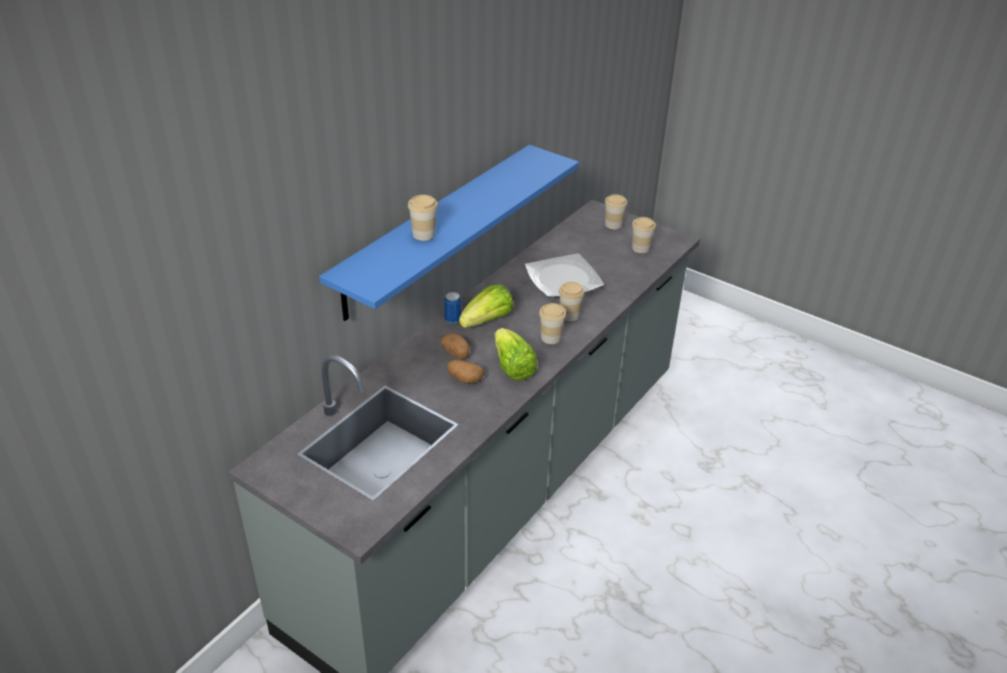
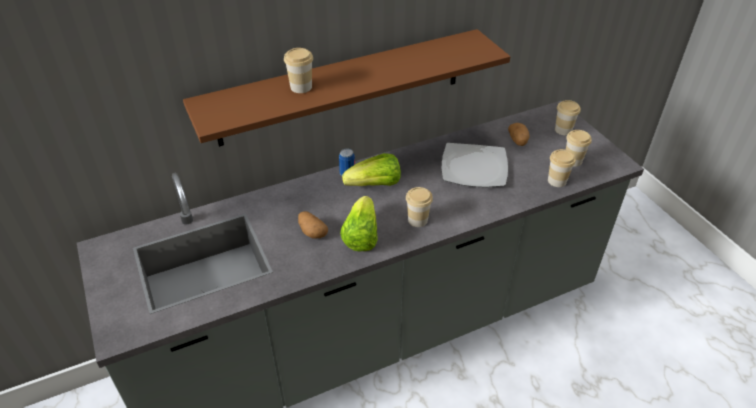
camera: 30 degrees right, 5 degrees up
(436, 229) = (342, 87): blue shelf -> brown shelf
(456, 354) = (324, 206): potato -> potato (518, 141)
(569, 315) = (452, 204): cup -> cup (557, 181)

